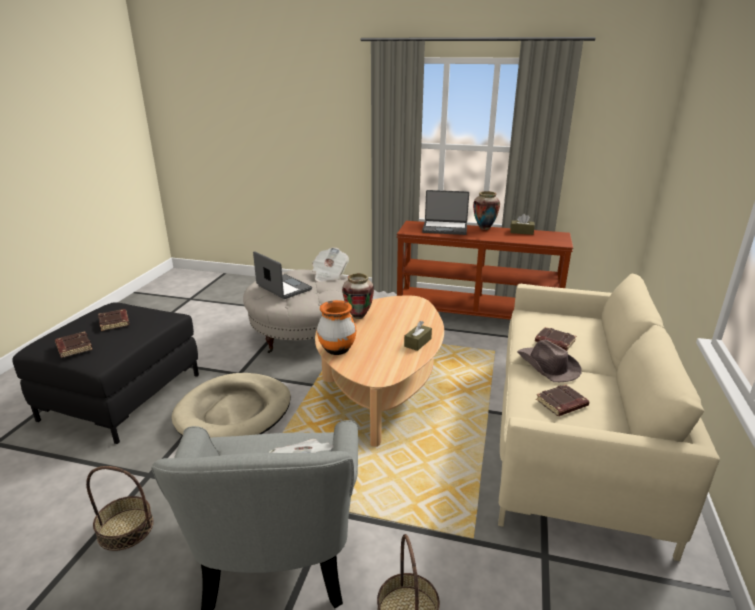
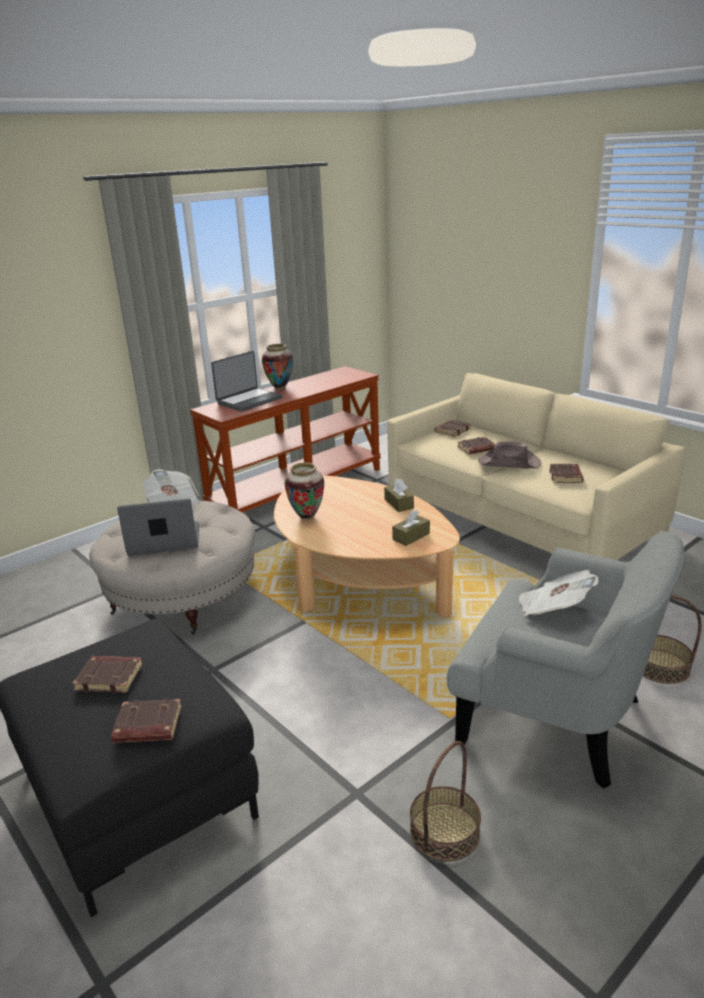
camera: 55 degrees left, 0 degrees up
(234, 412) = (295, 693): beige dog bed -> none
(337, 350) = (363, 546): orange vase -> none
(521, 232) = (314, 378): brown tissue box -> brown tissue box (411, 536)
(575, 320) = (452, 430): none -> brown book

